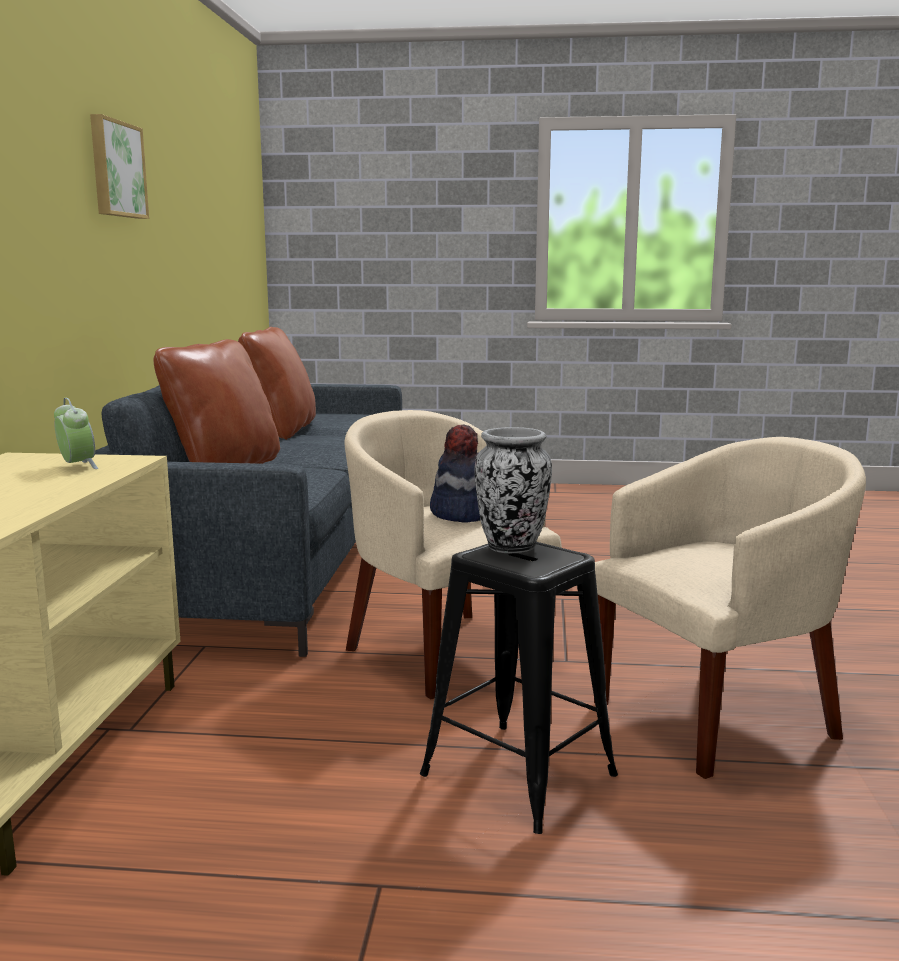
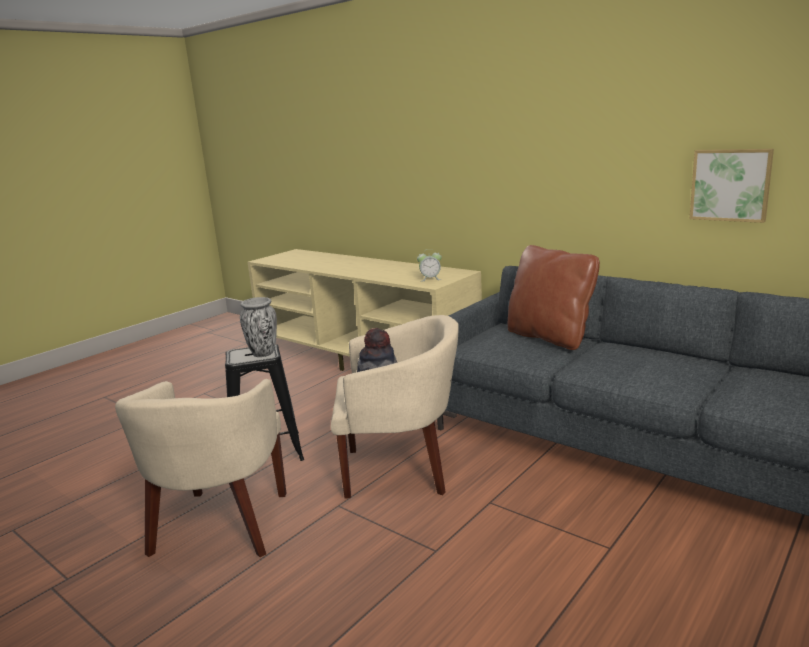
camera: 125 degrees right, 5 degrees up
(116, 169) = (624, 121): picture -> picture (730, 185)
(281, 431) = (720, 366): brown pillow -> none

